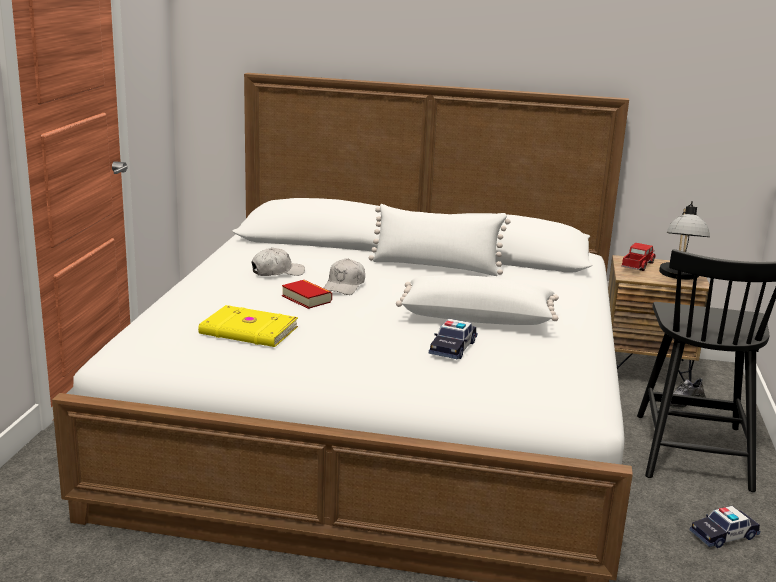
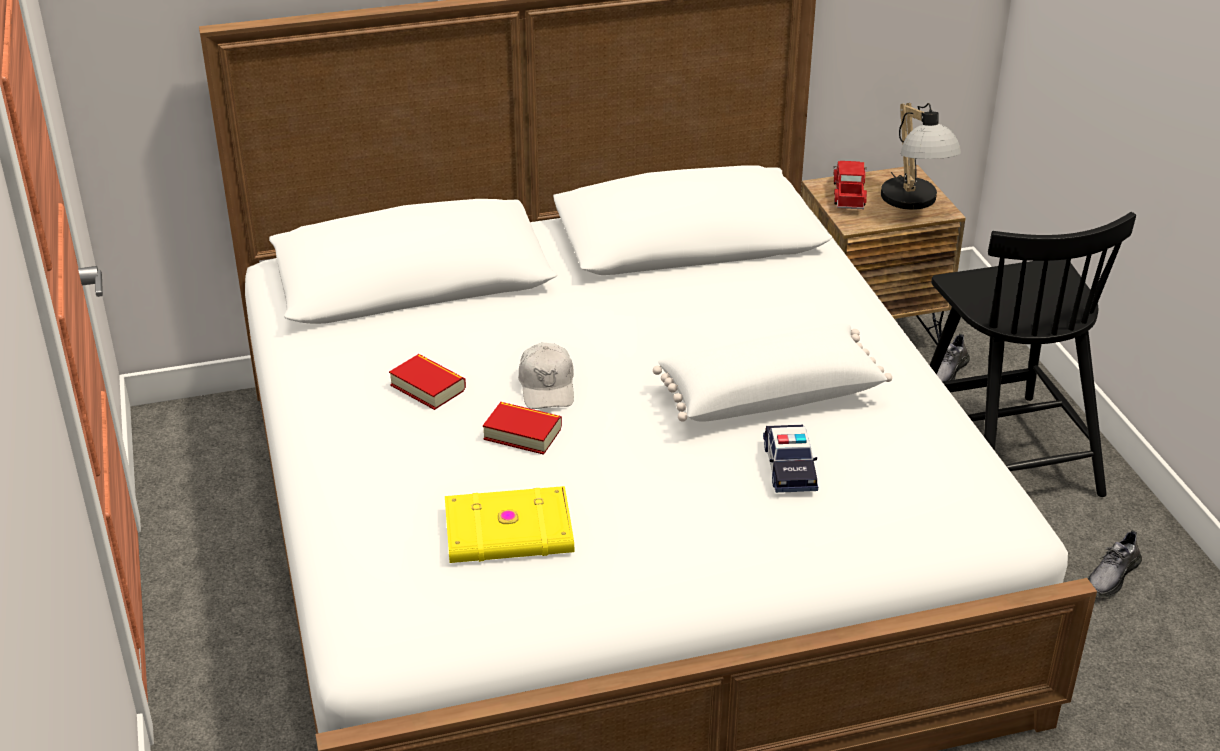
camera: 25 degrees left, 15 degrees up
(277, 272) = (428, 387): white cap -> book
(436, 266) = (628, 299): white pillow -> none
(723, 535) = (1111, 576): toy car -> grey shoe

